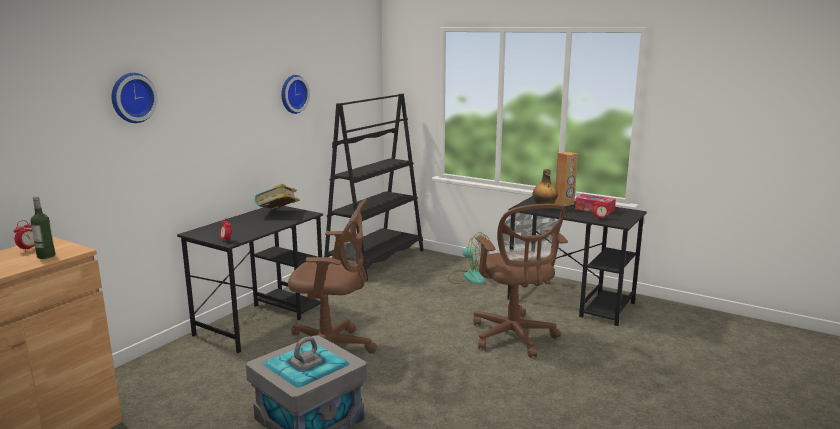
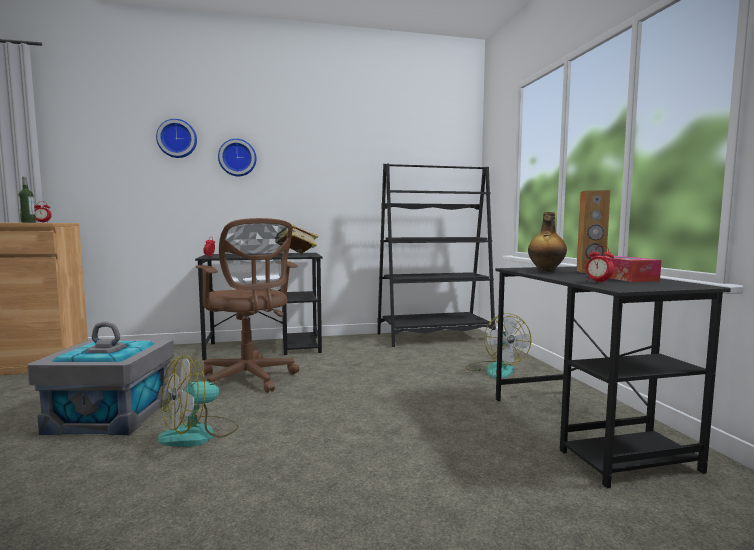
camera: 45 degrees right, 10 degrees down
(292, 94) = (350, 157): wall clock -> wall clock (237, 158)
(406, 395) = (199, 434): none -> fan
(514, 337) = (418, 435): brown office chair -> none

